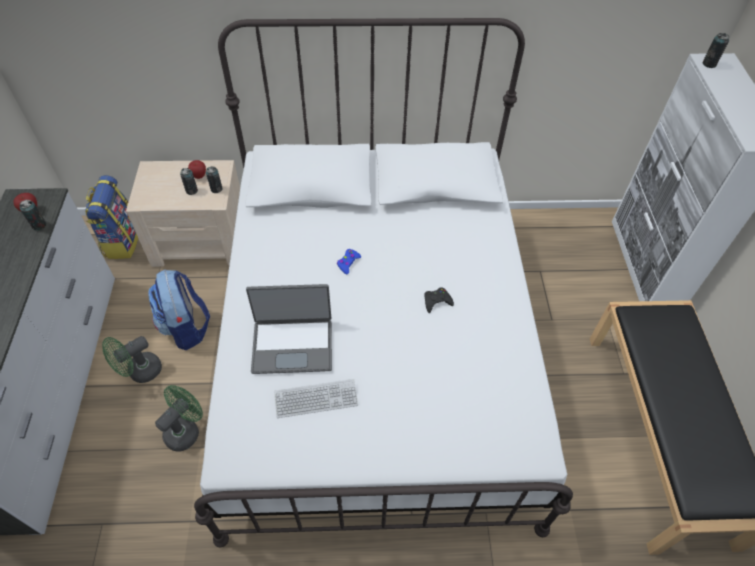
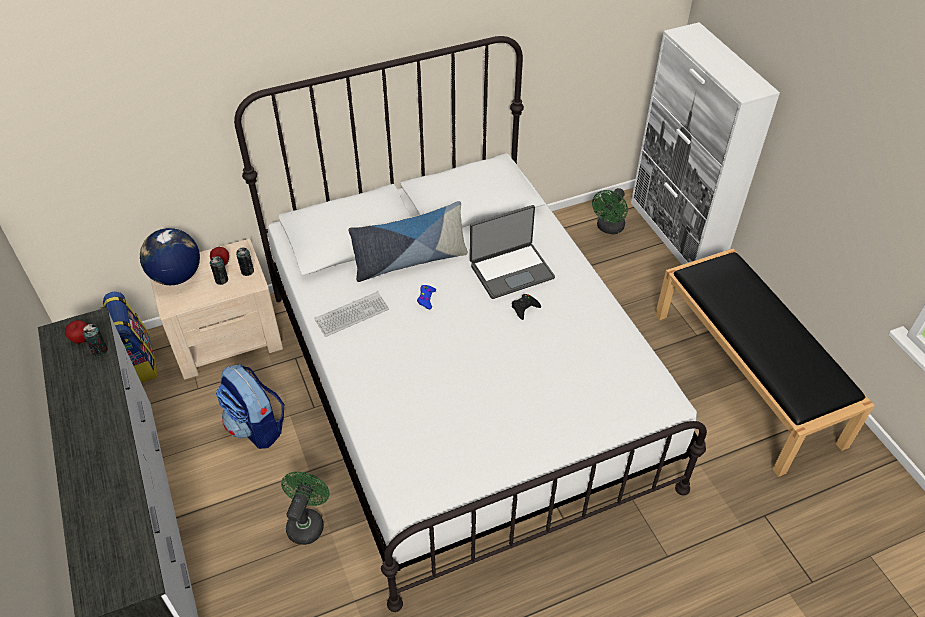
camera: 20 degrees left, 5 degrees down
(140, 372) = (229, 485): green fan -> green fan (608, 228)
(158, 177) = (176, 276): none -> globe
(293, 345) = (412, 385): laptop -> laptop (511, 270)
(316, 399) = (457, 423): keyboard -> keyboard (352, 315)
(351, 222) = (410, 261): none -> pillow
(709, 64) = (683, 36): can -> none

